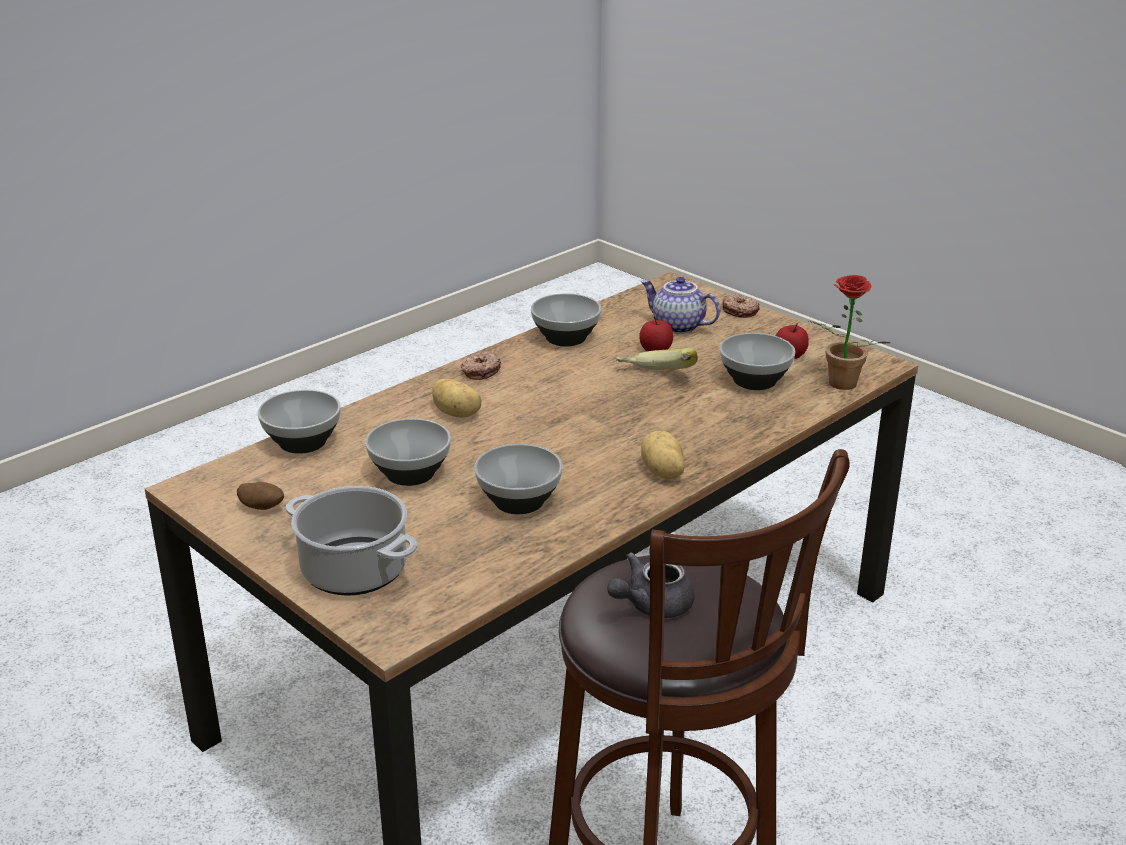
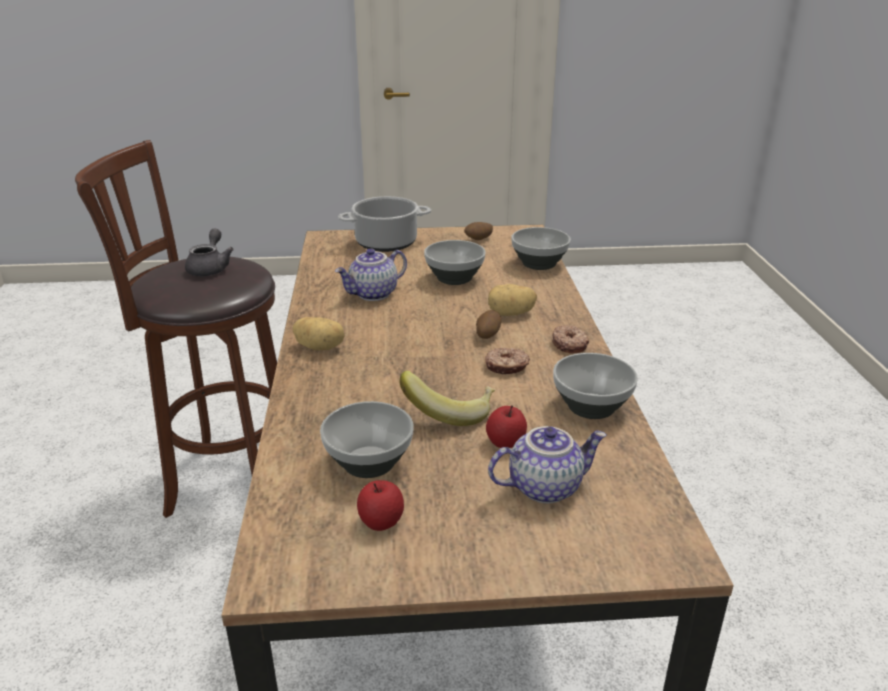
camera: 130 degrees right, 0 degrees up
(516, 409) = (487, 335): none -> potato
(518, 501) = (373, 294): bowl -> teapot
(740, 311) = (535, 562): donut -> donut (506, 367)
(838, 385) = (283, 510): potted plant -> none

